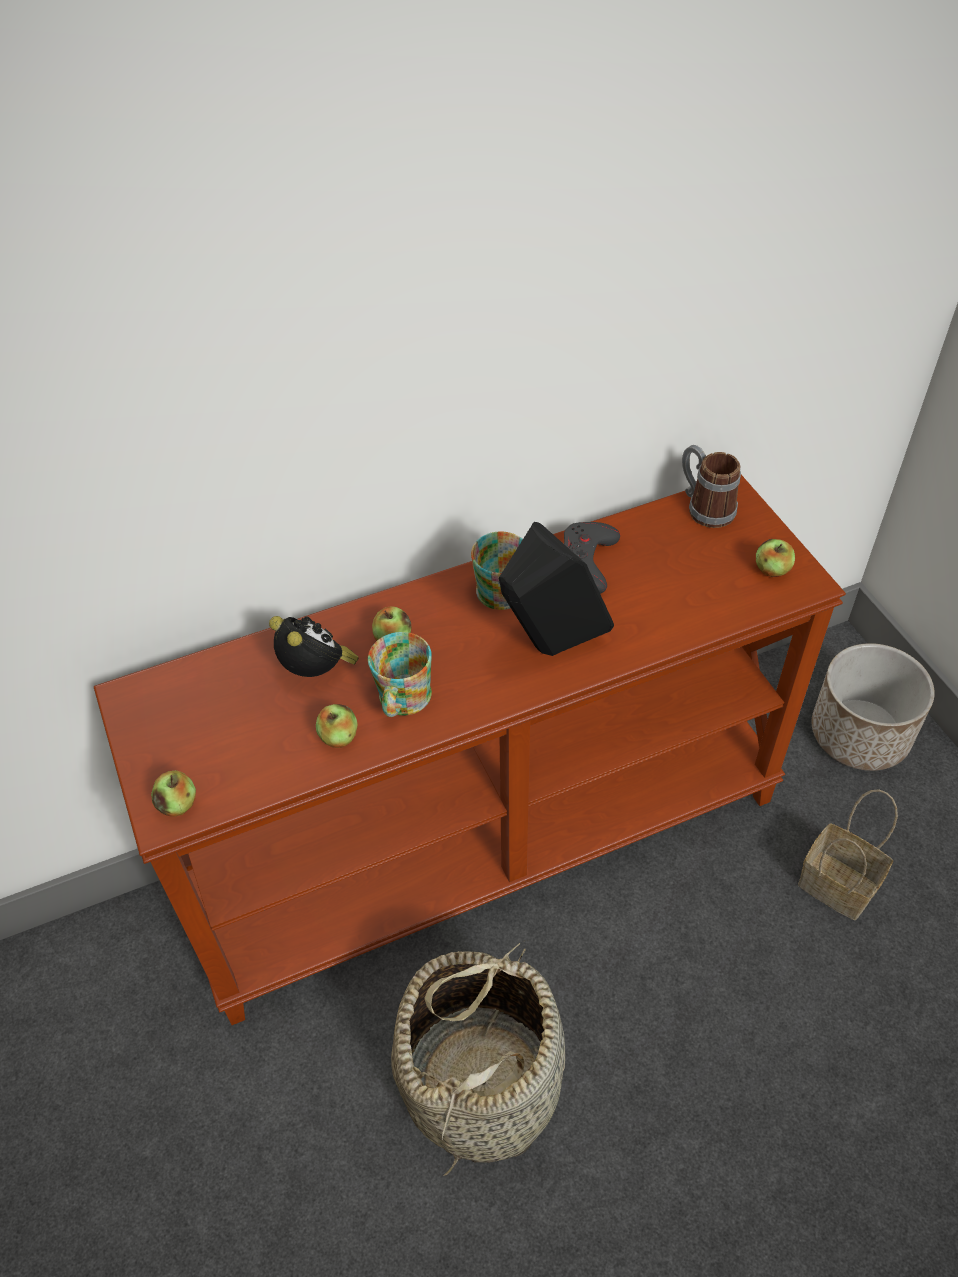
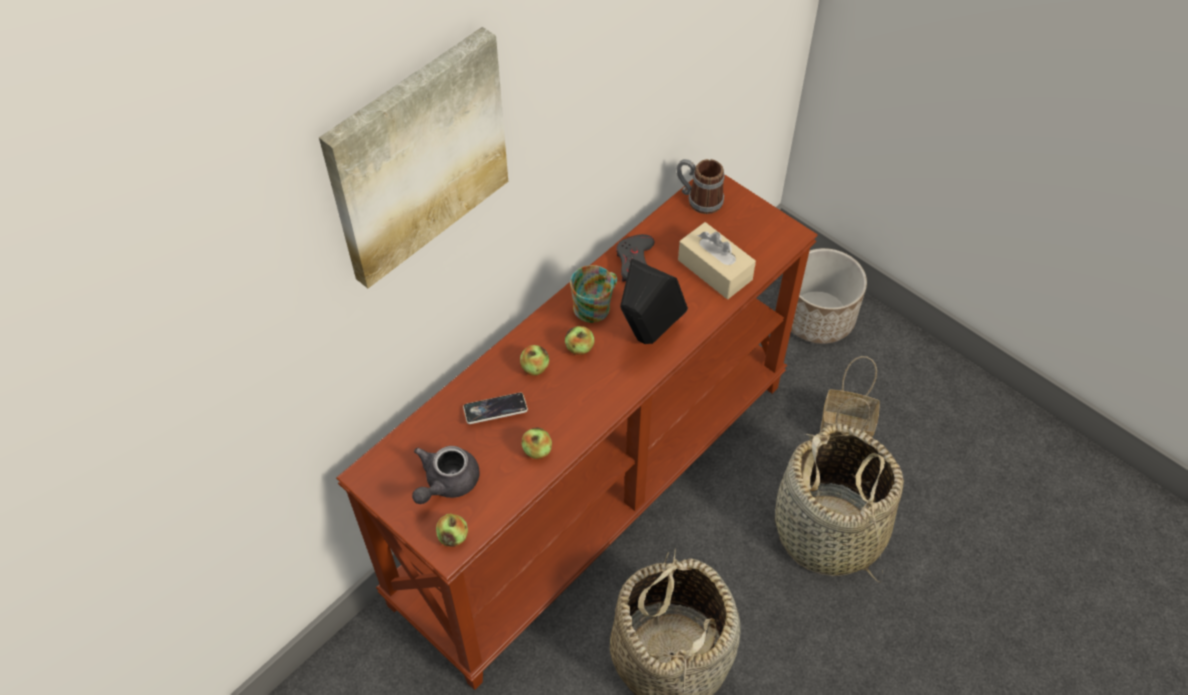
camera: 25 degrees left, 5 degrees up
(209, 737) = (446, 483): none -> grey teapot
(226, 260) = (416, 157): none -> picture
(317, 672) = (495, 410): alarm clock -> phone
(401, 701) = (566, 410): mug -> none
(682, 594) = (715, 270): none -> beige tissue box
(759, 1007) = (828, 531): none -> basket
(772, 570) = (764, 233): apple -> apple (579, 348)

